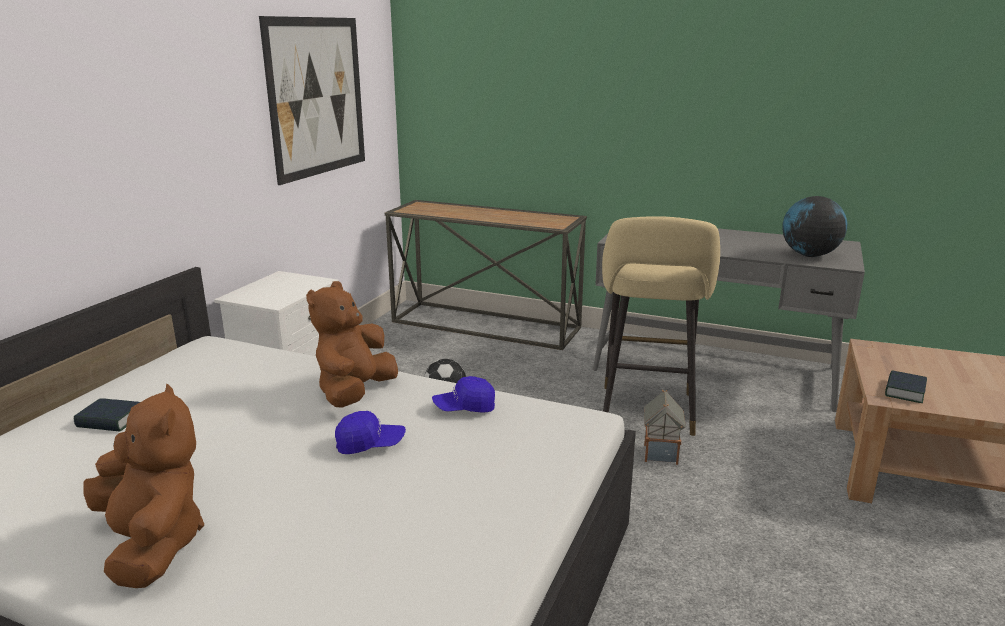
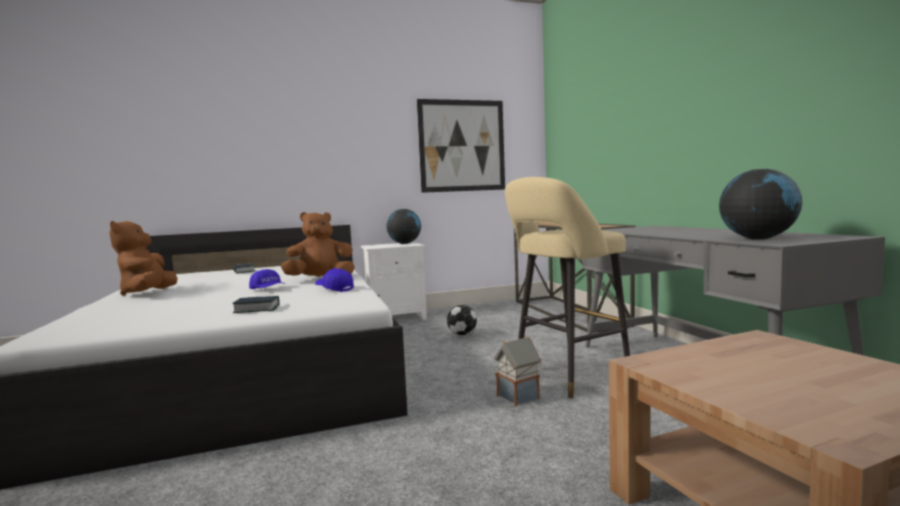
camera: 50 degrees right, 15 degrees down
(153, 545) = (148, 293): brown plush toy -> brown plush toy turned 150 degrees clockwise
(284, 279) = (404, 243): none -> globe
(904, 391) = (685, 365): book -> book (257, 309)

